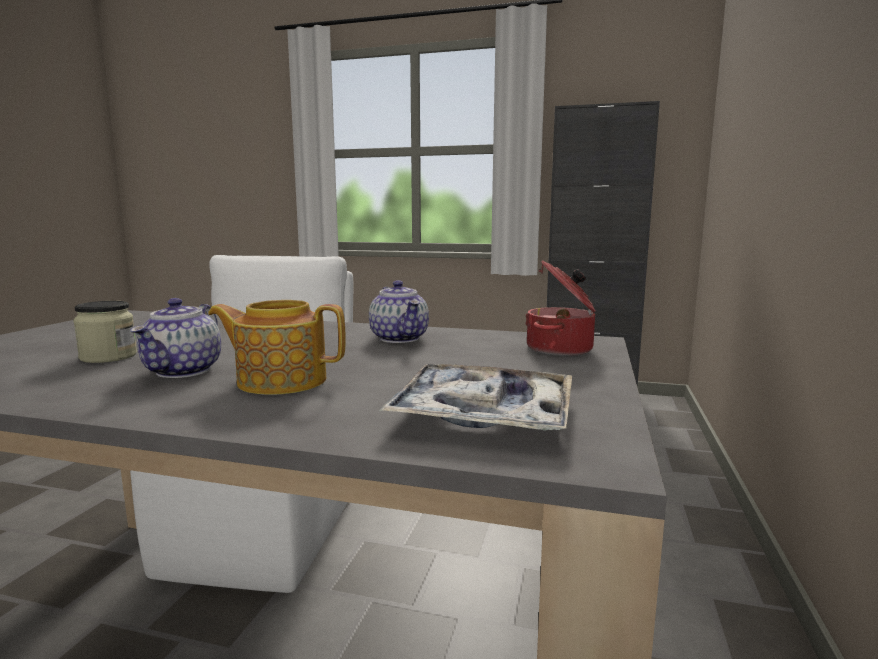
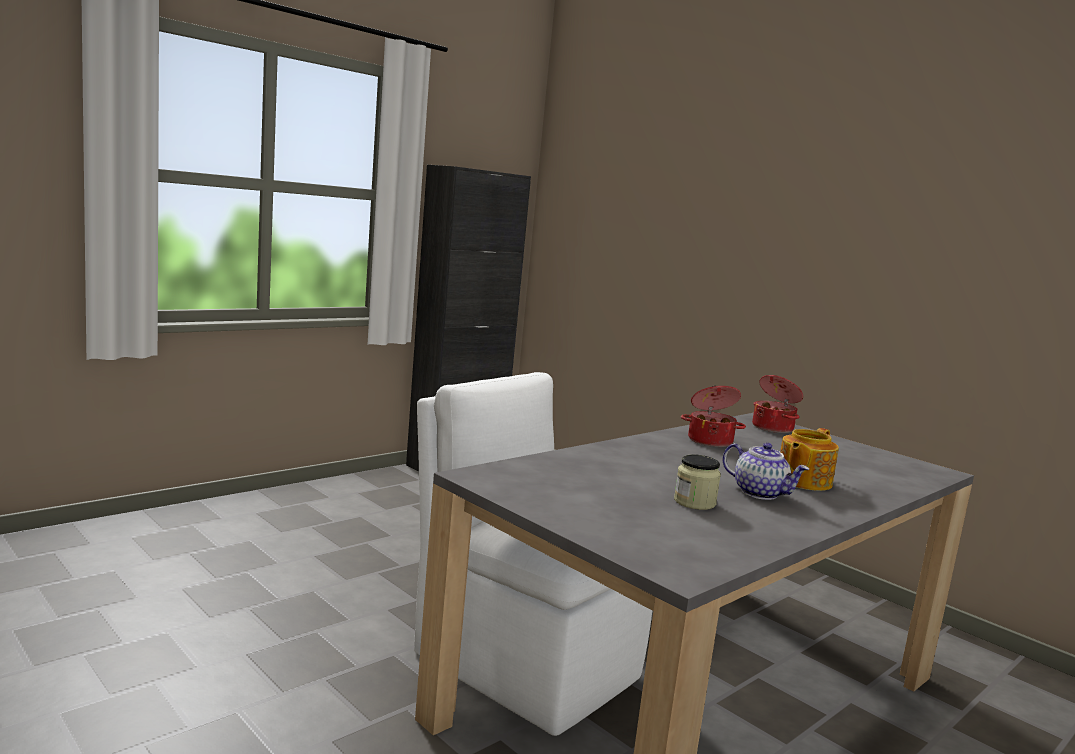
camera: 60 degrees left, 0 degrees up
(400, 338) = (710, 441): teapot -> cooking pot
(483, 415) = (885, 468): tray -> none

